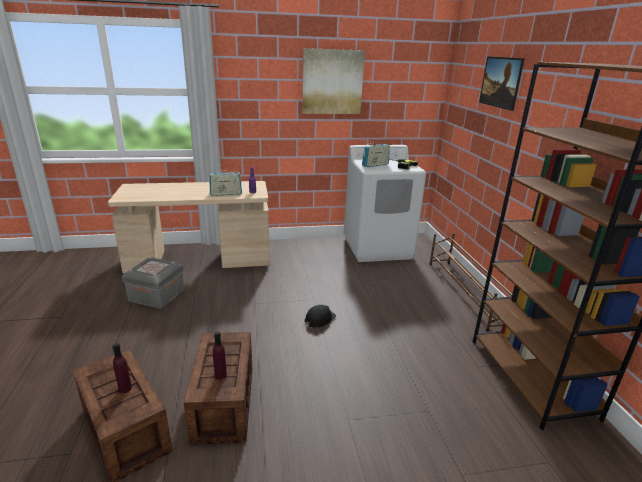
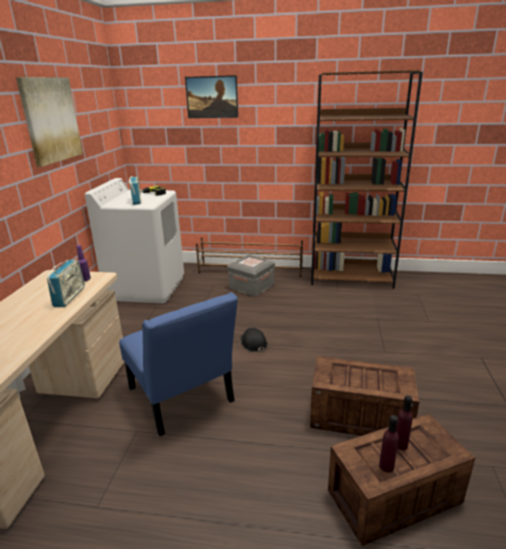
camera: 70 degrees left, 0 degrees up
(157, 295) = (119, 476): grey storage box -> grey storage box (251, 286)
(220, 375) = (381, 378): purple bottle -> purple bottle (386, 466)
(231, 300) = (182, 398): none -> blue chair

